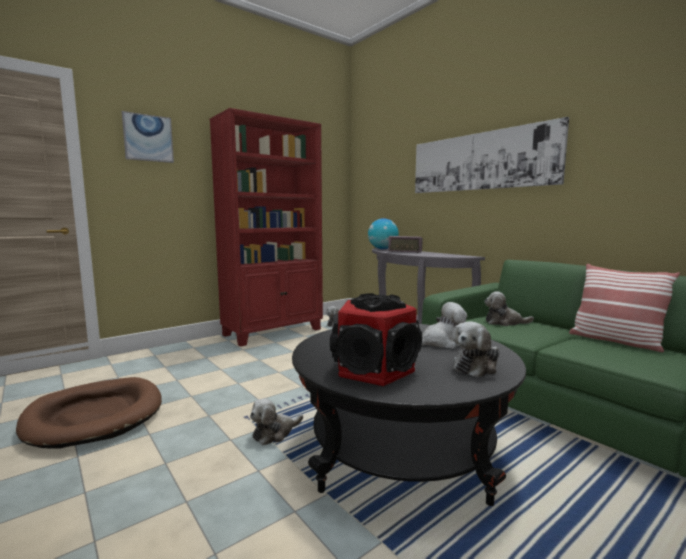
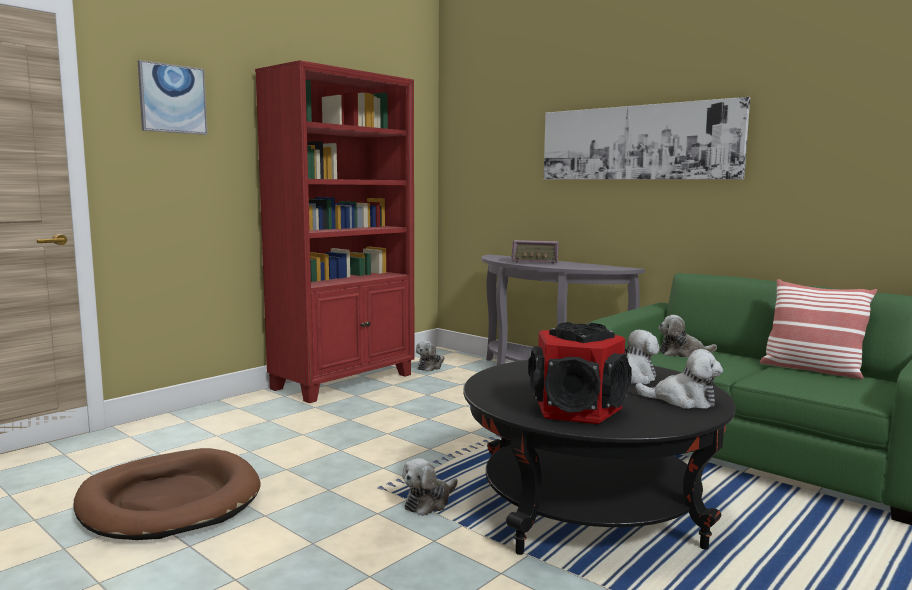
camera: 10 degrees left, 0 degrees up
(383, 249) = (497, 257): globe -> none
(476, 366) = (682, 401): plush toy -> plush toy turned 105 degrees counterclockwise

